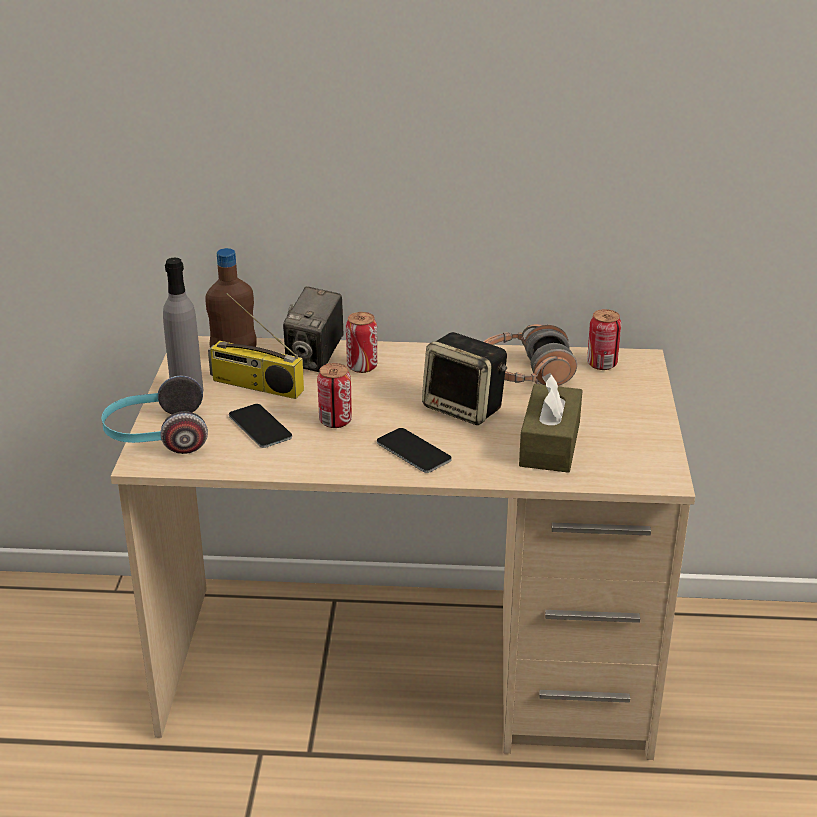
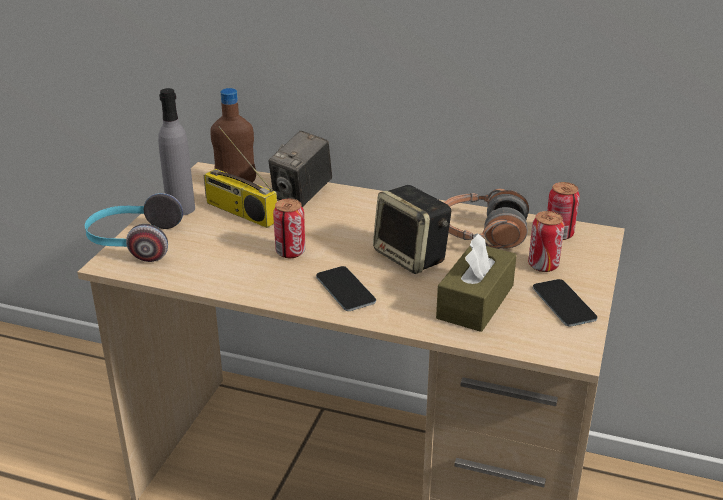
camera: 15 degrees right, 0 degrees up
(260, 426) = (223, 247): phone -> phone (564, 303)
(362, 367) = (338, 208): can -> can (543, 265)

